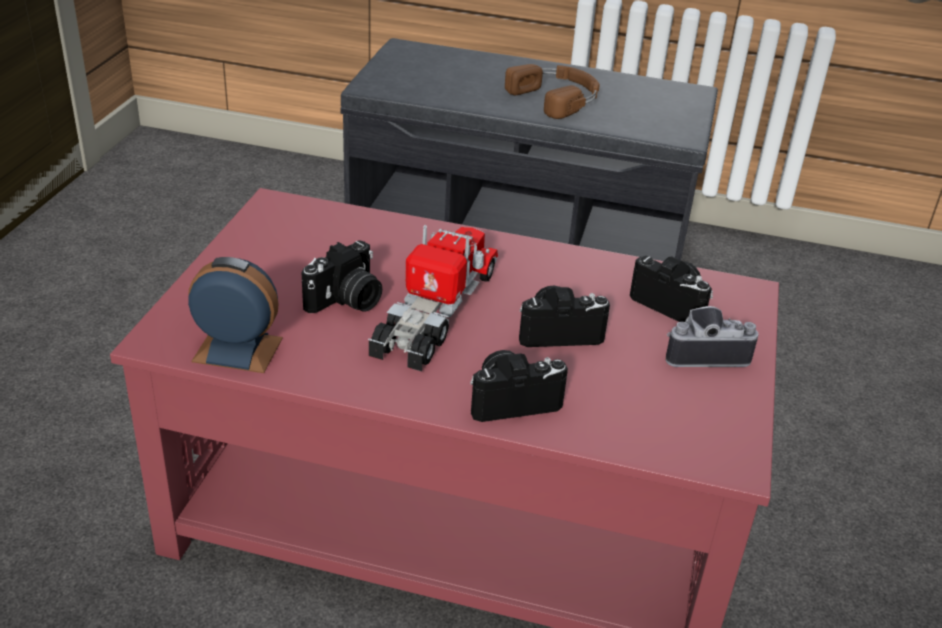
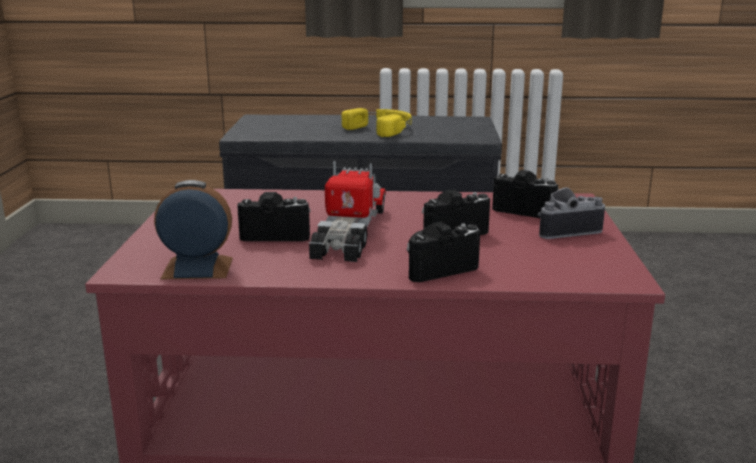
camera: 10 degrees left, 15 degrees down
(347, 301) = (276, 234): camera -> camera turned 120 degrees counterclockwise
(558, 97) = (382, 128): brown headphones -> yellow headphones

